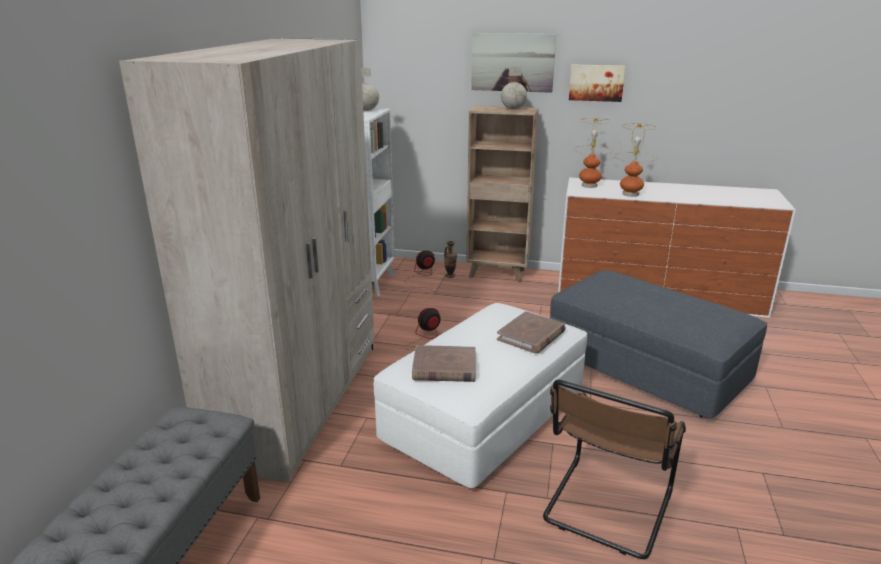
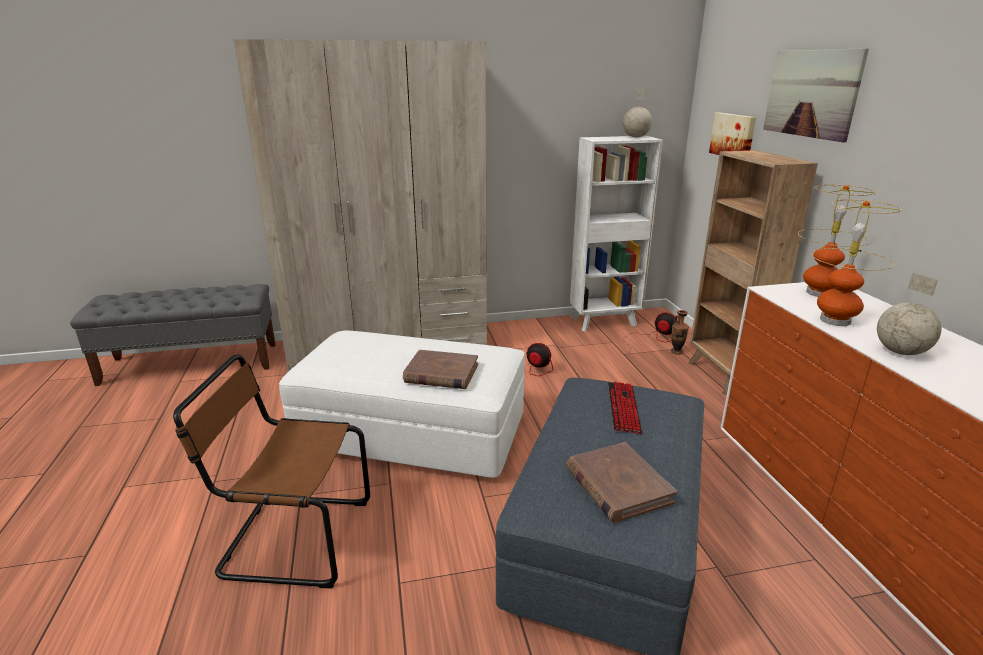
camera: 65 degrees right, 0 degrees up
(444, 367) = (351, 346): brown book -> brown book (617, 485)
(512, 109) = (775, 158): globe -> globe (900, 352)
(596, 82) = (906, 132): picture -> picture (733, 136)
(618, 289) = (623, 408): none -> keyboard

